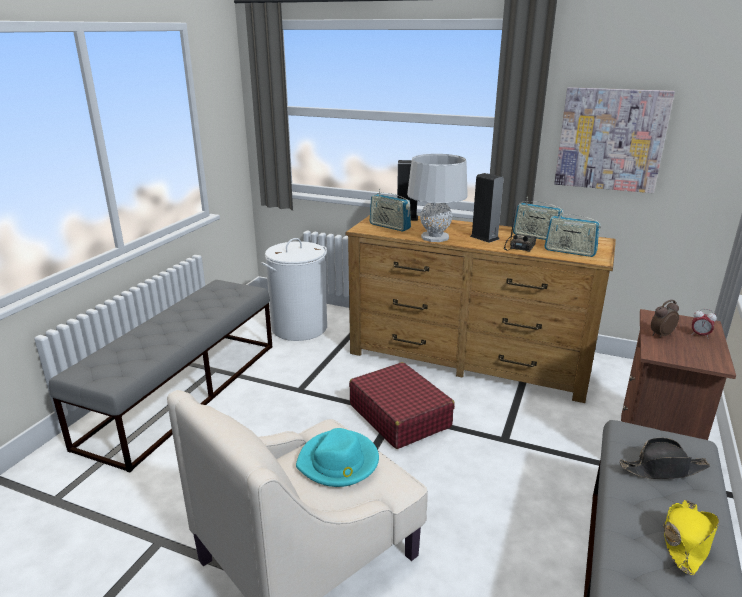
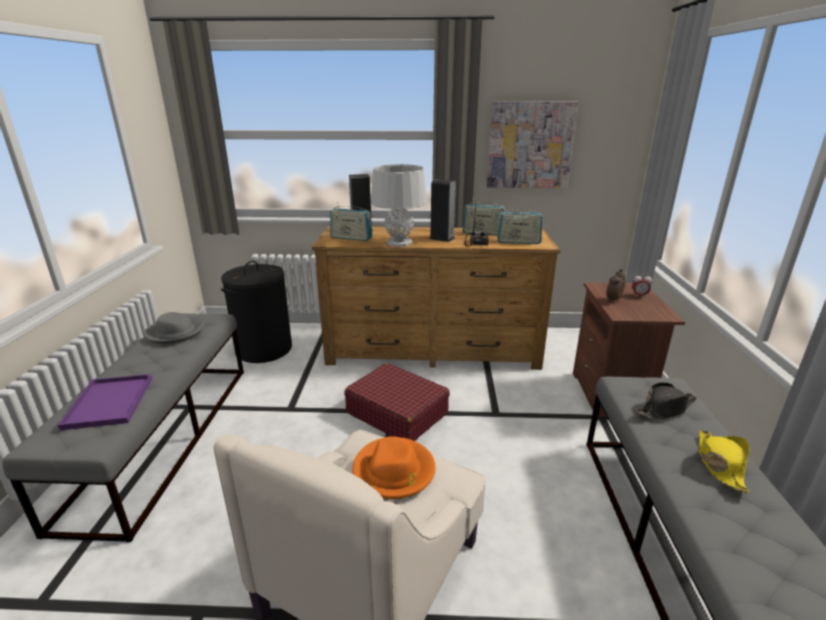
camera: 20 degrees left, 0 degrees up
(136, 349) = (109, 401): none -> purple tray
(210, 298) = (175, 332): none -> grey hat
(299, 327) = (264, 349): white laundry basket -> black laundry basket
(338, 462) = (394, 471): turquoise hat -> orange hat

